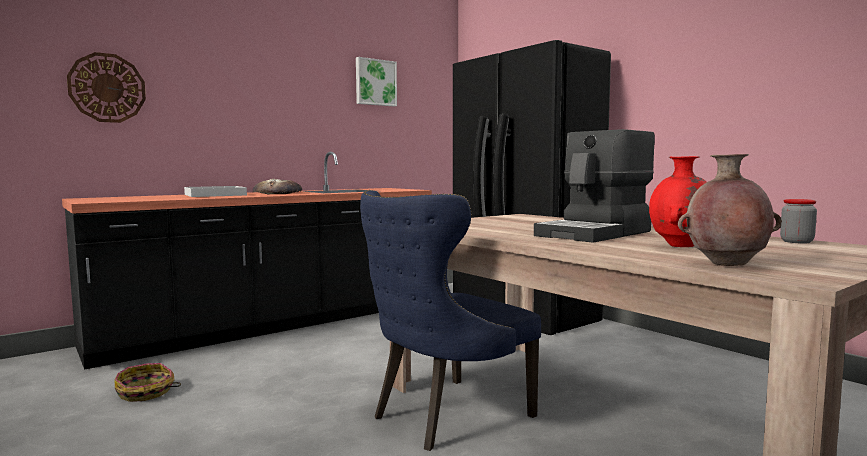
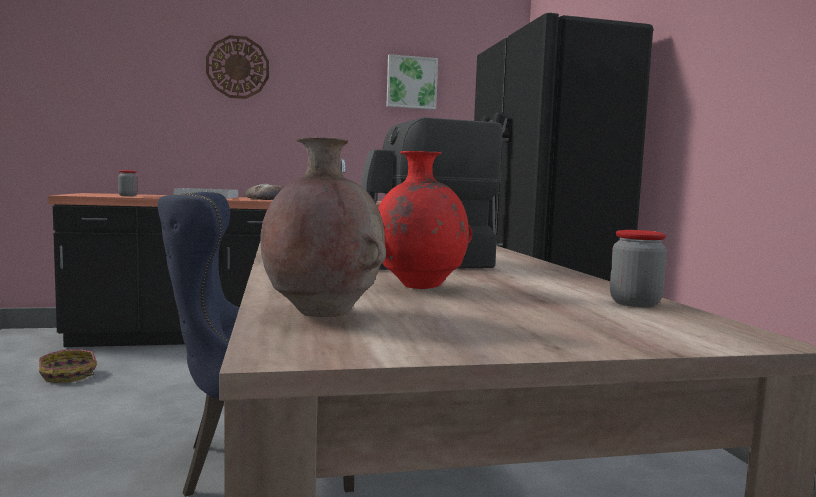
camera: 25 degrees right, 0 degrees up
(107, 88) = (127, 93): wall clock -> wall clock (237, 67)
(145, 199) = (128, 196): none -> jar

